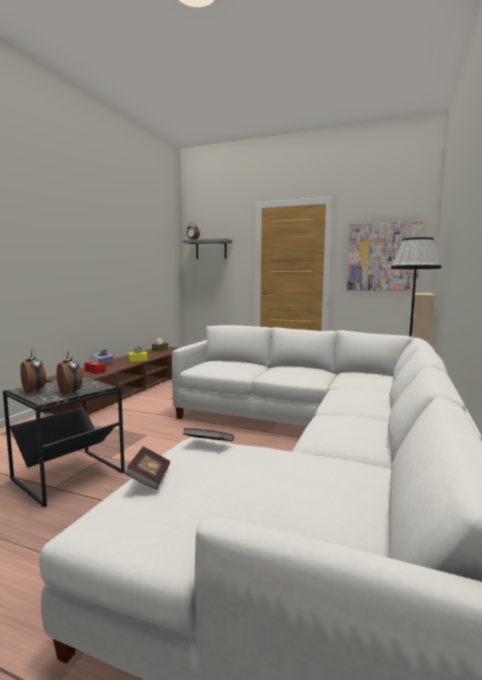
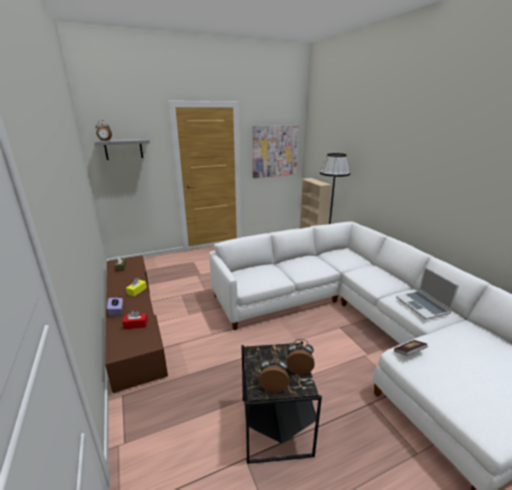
camera: 45 degrees left, 15 degrees up
(149, 478) = (447, 392): book -> none
(345, 429) = (423, 306): none -> laptop

